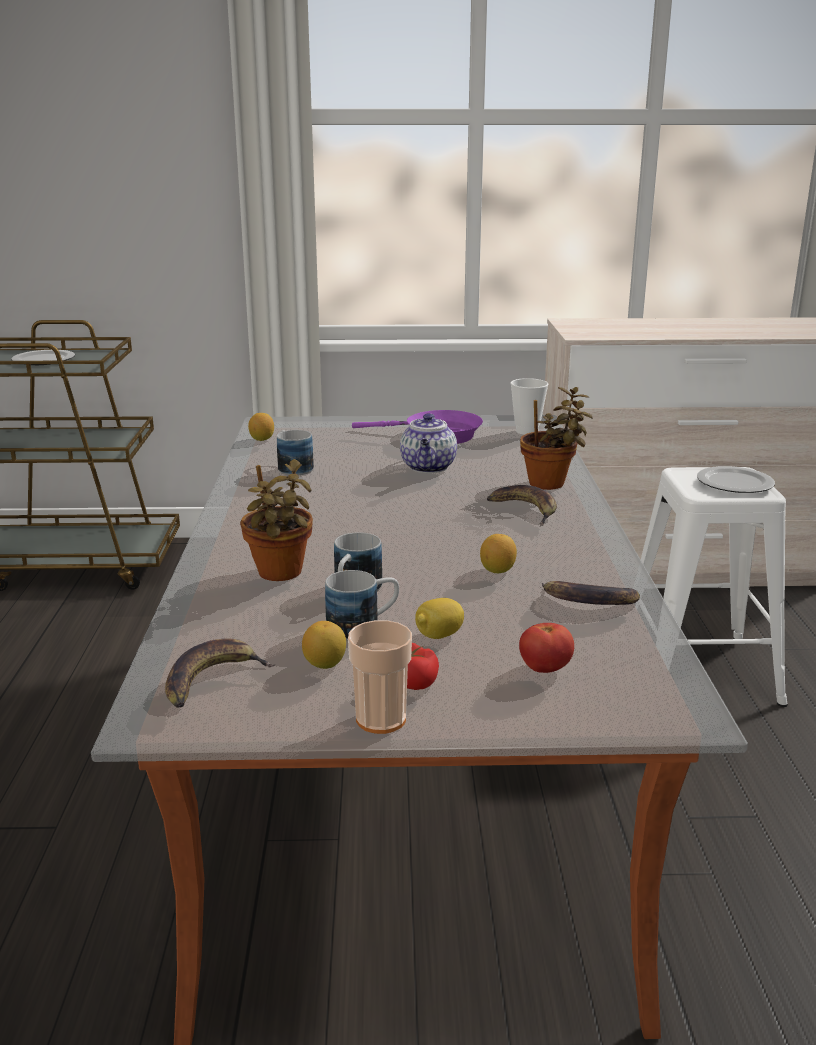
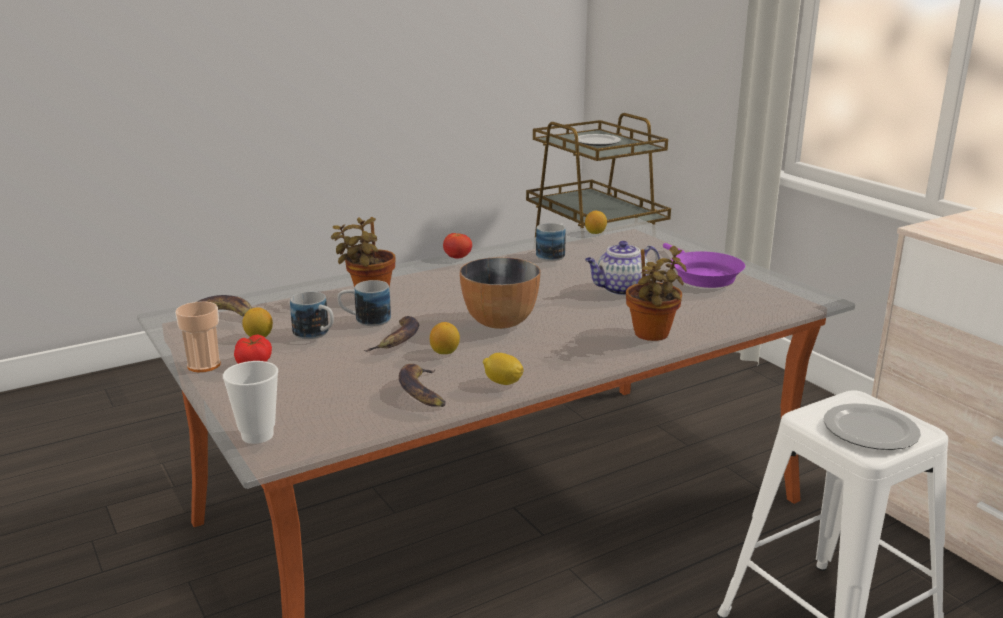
camera: 60 degrees right, 0 degrees up
(439, 636) = (322, 357): lemon -> lemon (503, 382)
(447, 530) = (499, 322): none -> bowl
(525, 510) = (578, 338): banana -> banana (398, 340)
(527, 431) = (777, 302): cup -> cup (257, 435)
(545, 669) = (300, 396): tomato -> tomato (457, 258)

